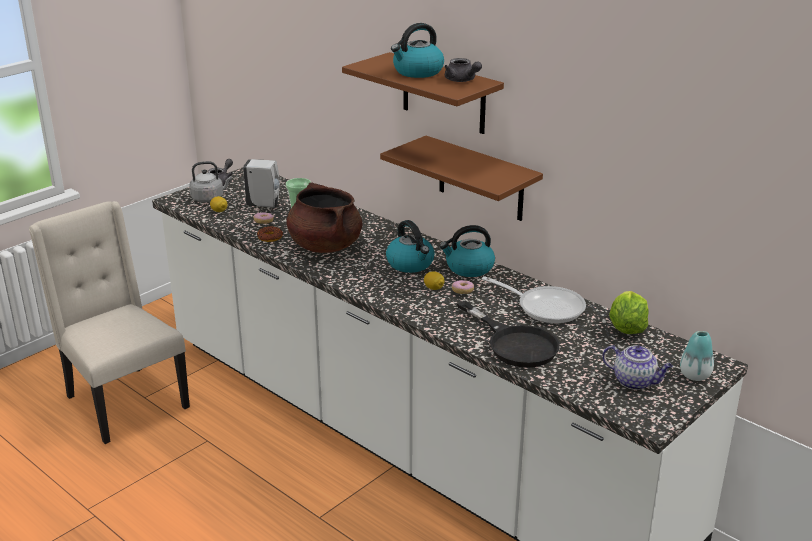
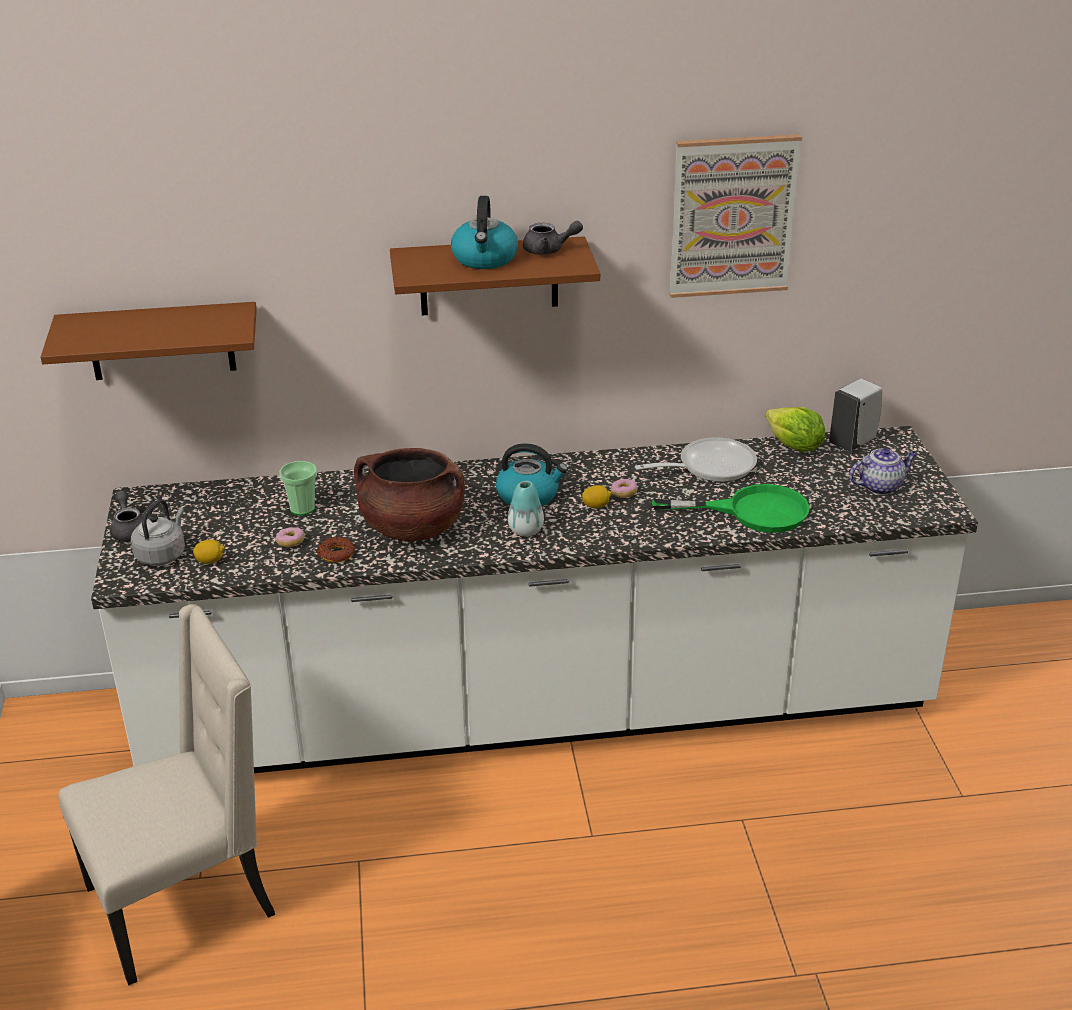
camera: 50 degrees left, 5 degrees up
(124, 402) = (185, 901): beige chair -> beige chair turned 150 degrees clockwise
(264, 205) = (247, 524): white soap dispenser -> white soap dispenser (853, 442)
(469, 268) = (583, 469): kettle -> none
(481, 179) = (555, 361): brown shelf -> brown shelf (161, 341)
(514, 343) = (752, 511): black frying pan -> green frying pan
(609, 100) = (732, 216): none -> picture
(695, 375) = (901, 455): vase -> vase (526, 530)

